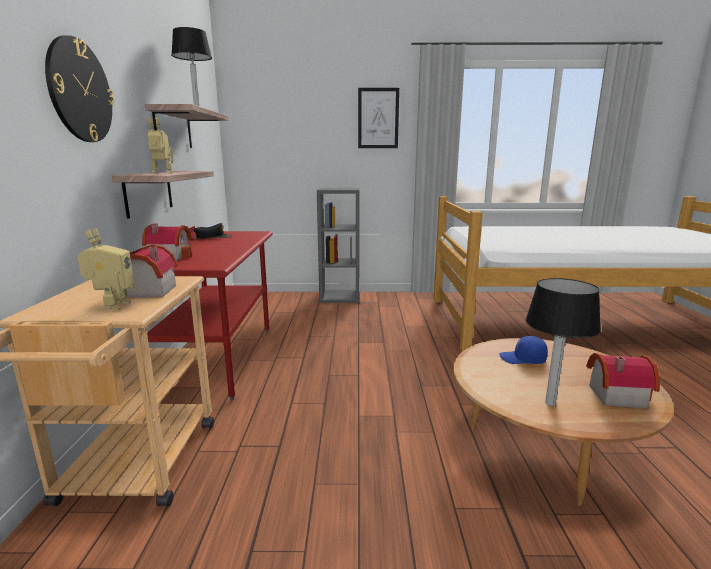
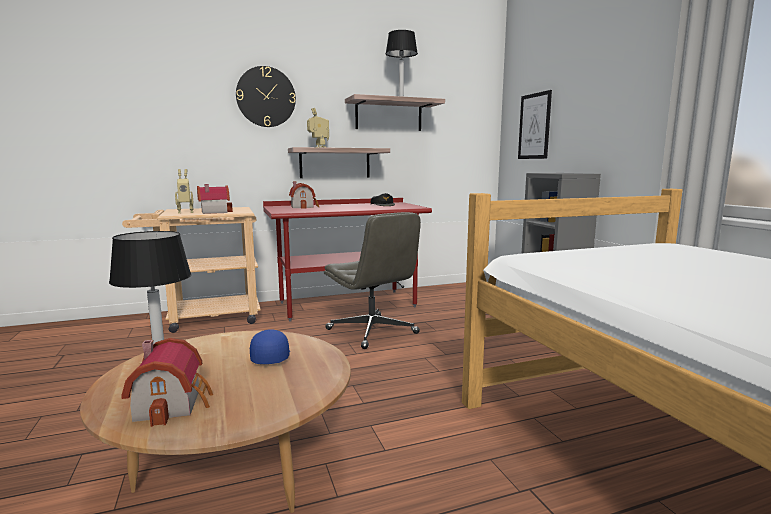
camera: 70 degrees right, 5 degrees down
(312, 360) = (373, 332): none -> grey office chair
(378, 118) = (635, 72): picture -> picture (534, 126)

